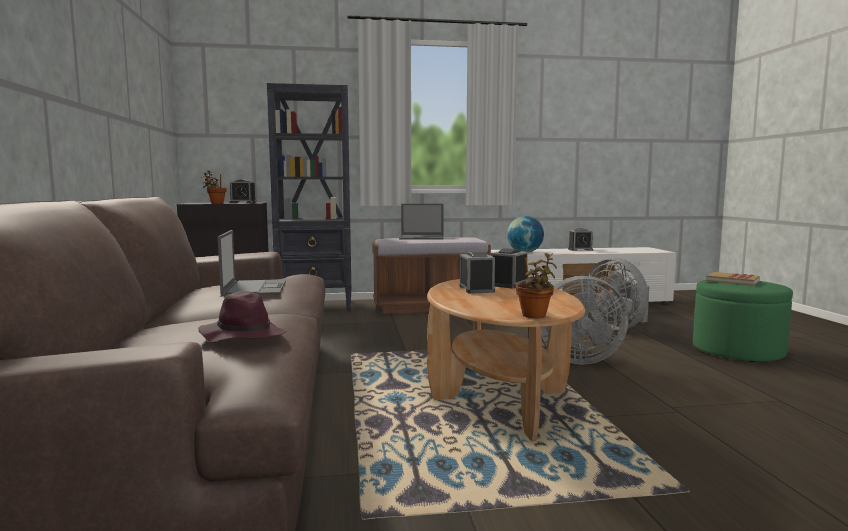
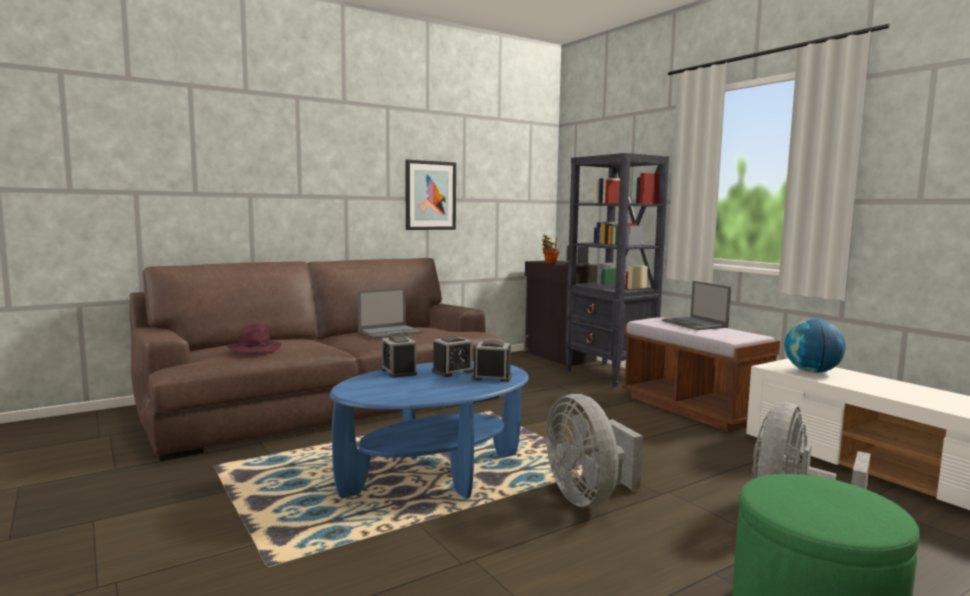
camera: 65 degrees right, 0 degrees up
(112, 109) = (430, 195): none -> picture
(499, 396) = (434, 475): brown coffee table -> blue coffee table
(534, 316) = (349, 393): potted plant -> none
(580, 249) = (927, 392): alarm clock -> alarm clock (399, 372)
(732, 281) = (822, 492): book -> none

